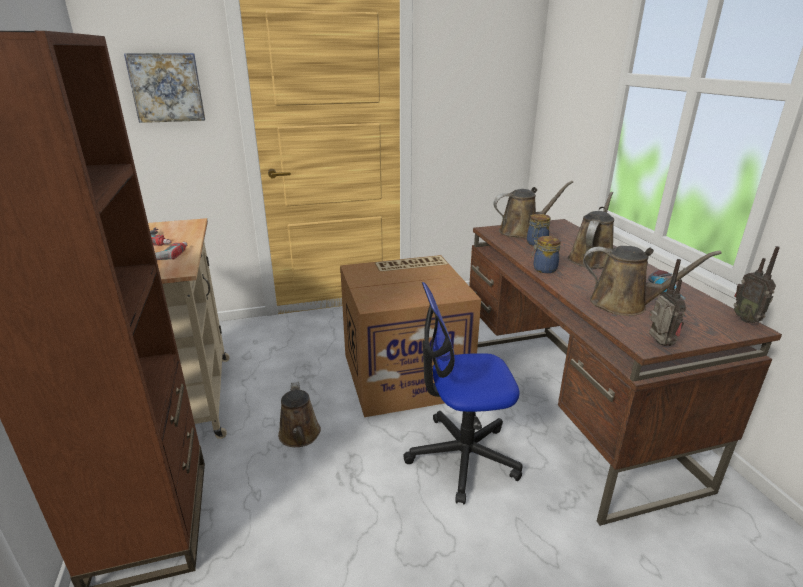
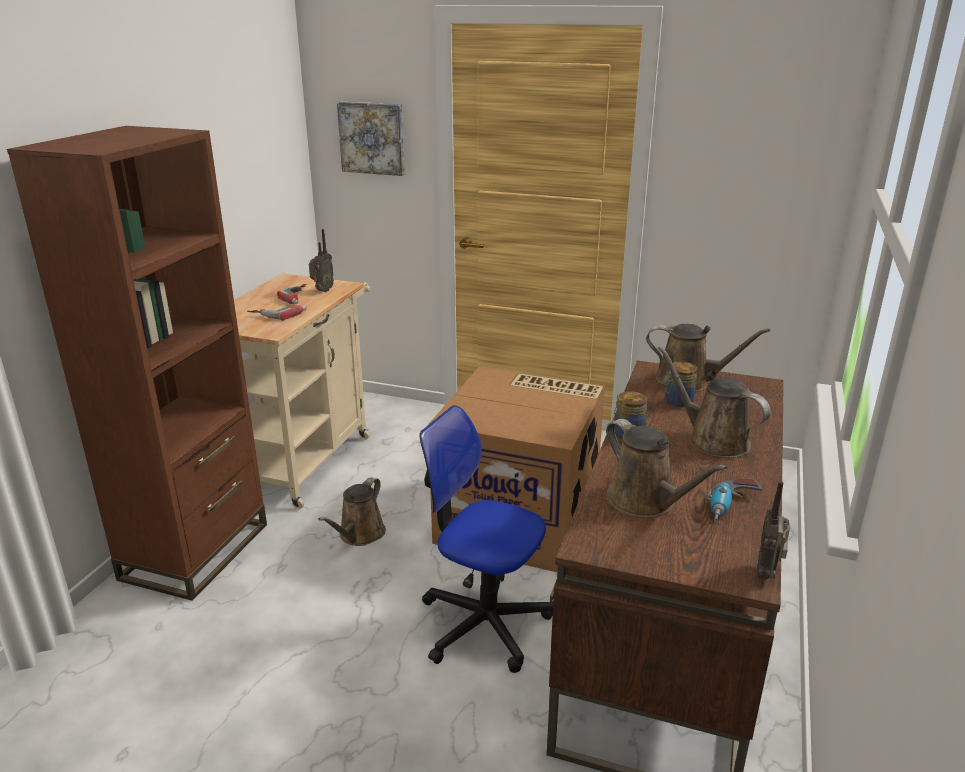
camera: 35 degrees right, 0 degrees up
(591, 258) = (712, 440): brown watering can -> brown watering can turned 105 degrees counterclockwise
(658, 344) = (598, 551): radio -> radio (322, 291)

